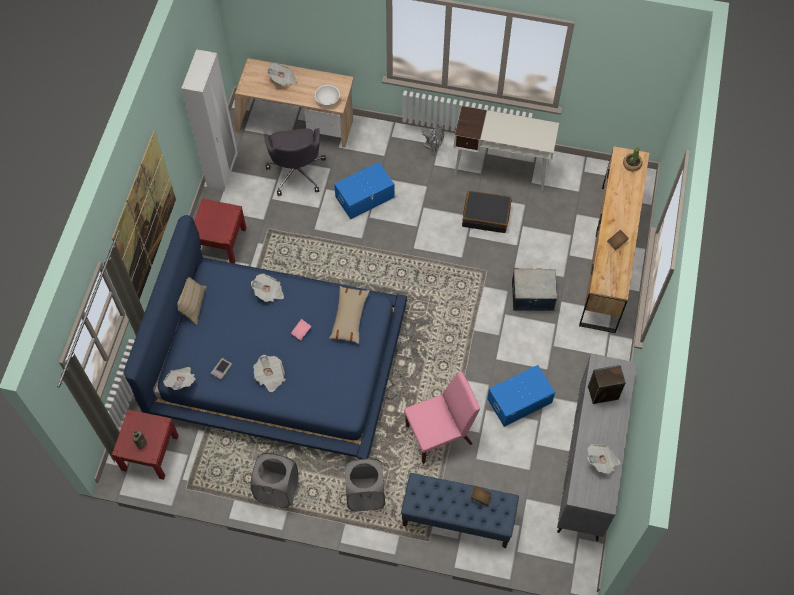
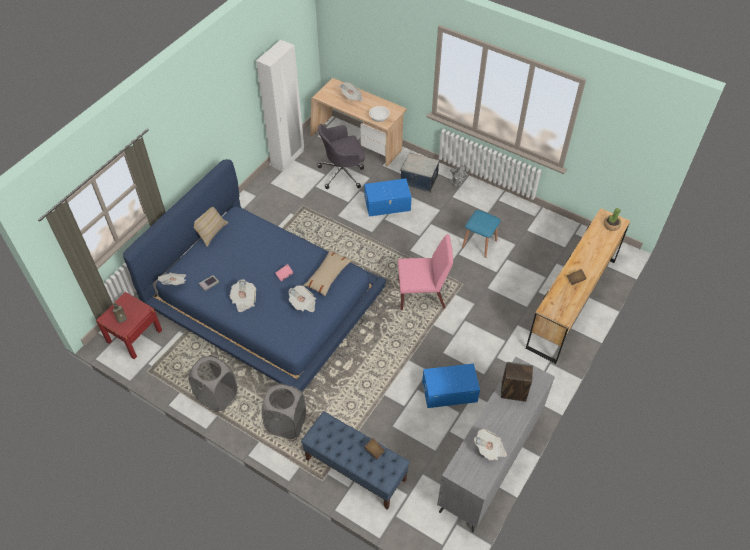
camera: 20 degrees right, 10 degrees down
(145, 217) = (192, 146): picture -> none
(221, 242) = (262, 205): red nightstand -> none
(269, 292) = (273, 240): newspaper -> newspaper (303, 304)
(296, 172) = (343, 173): grey office chair -> grey office chair turned 60 degrees clockwise
(440, 434) = (370, 396): pink chair -> pink chair (422, 294)
(486, 215) = (479, 243): black suitcase -> blue stool
(502, 168) = (506, 213): white desk -> none
(532, 297) = (494, 314): storage box -> storage box (419, 180)

